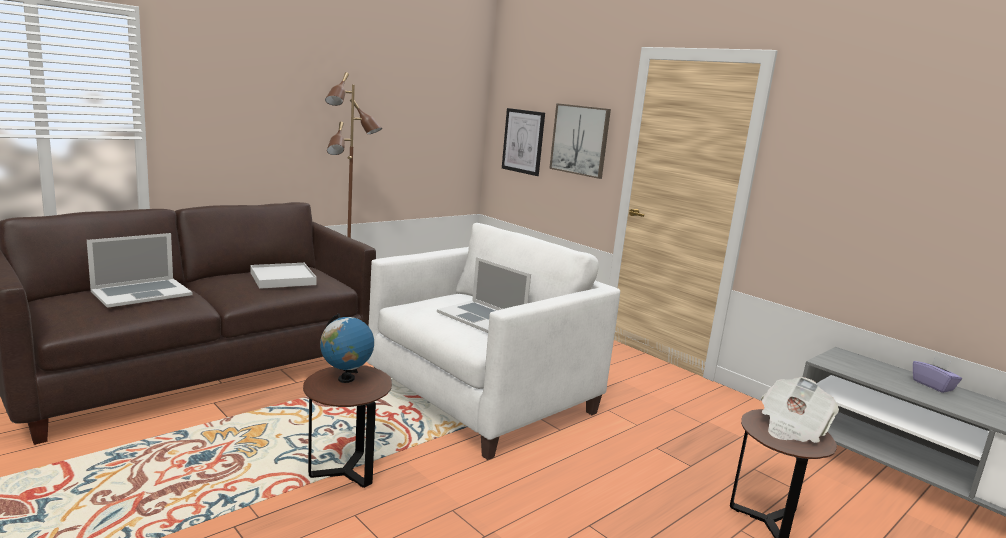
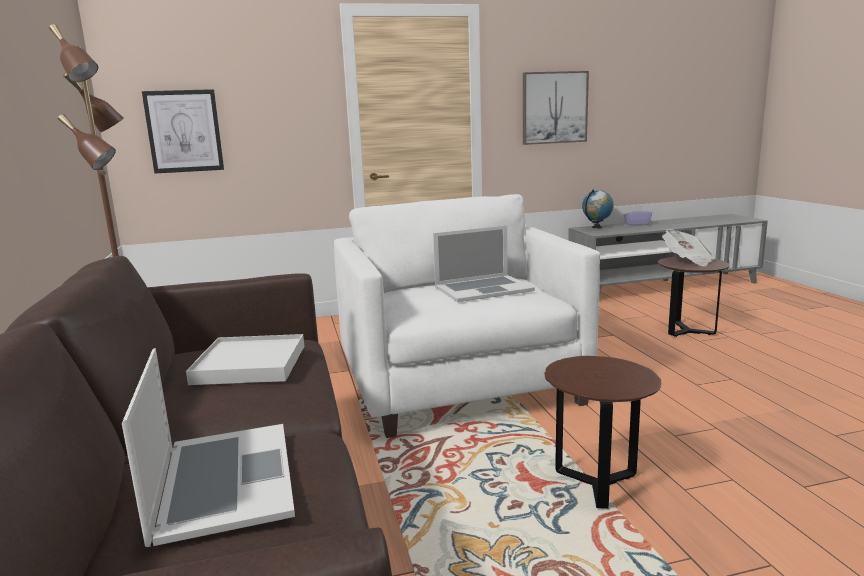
camera: 60 degrees left, 0 degrees up
(346, 379) = (590, 375): globe -> globe (597, 227)
(580, 140) = (280, 114): picture -> picture (554, 108)

